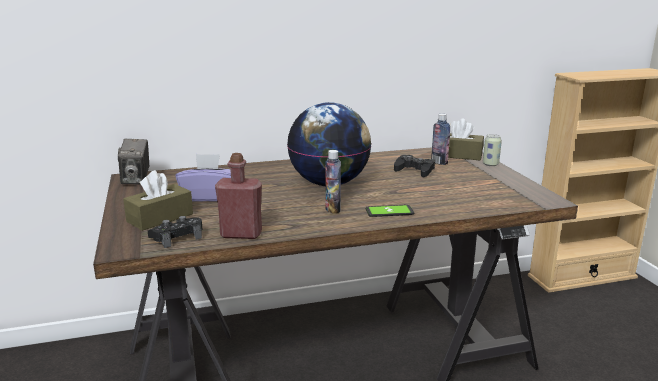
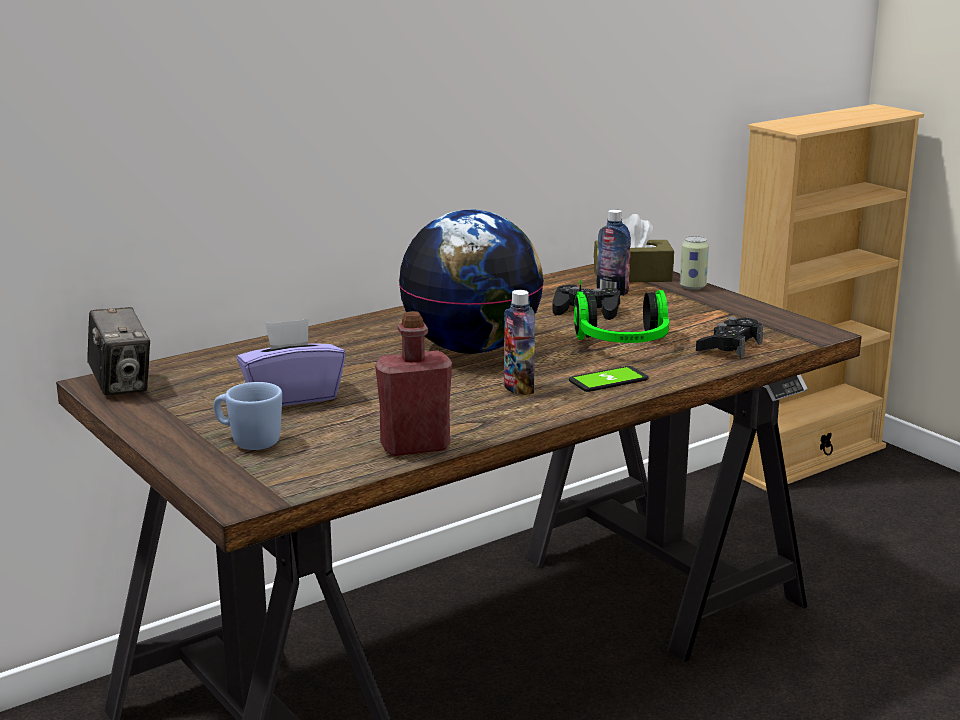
camera: 20 degrees left, 0 degrees up
(160, 218) = (248, 441): brown tissue box -> blue mug
(177, 237) = (316, 467): black game controller -> black game controller (729, 347)
(418, 192) = (623, 345): none -> headphones

